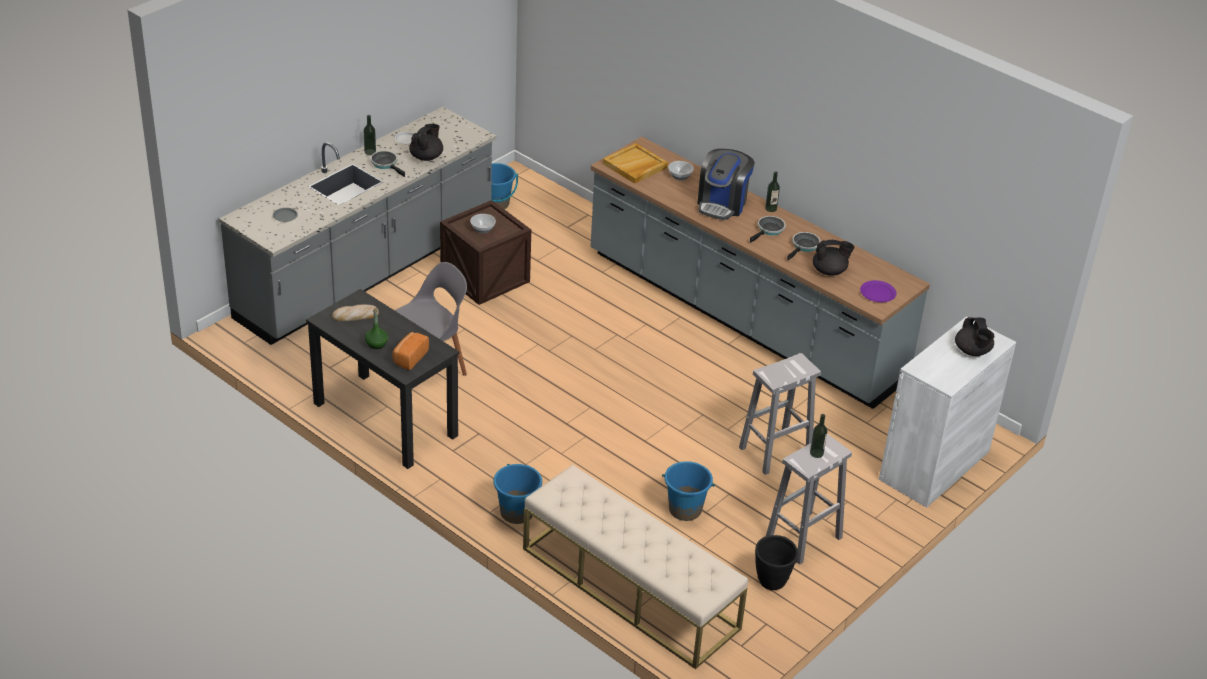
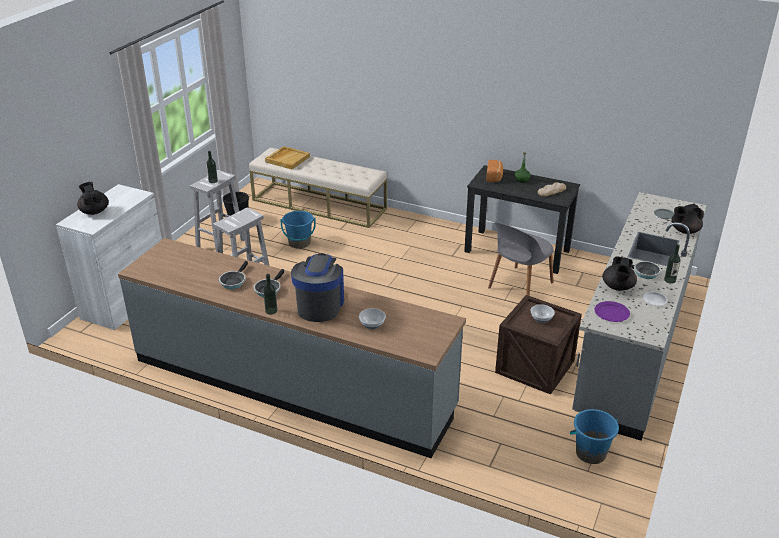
camera: 165 degrees right, 5 degrees down
(517, 512) = (400, 223): blue bucket -> none
(635, 166) = (422, 326): beige tray -> beige tray (287, 159)
(830, 271) = (208, 265): black teapot -> black teapot (684, 231)
(878, 293) = (166, 256): purple plate -> purple plate (611, 313)

